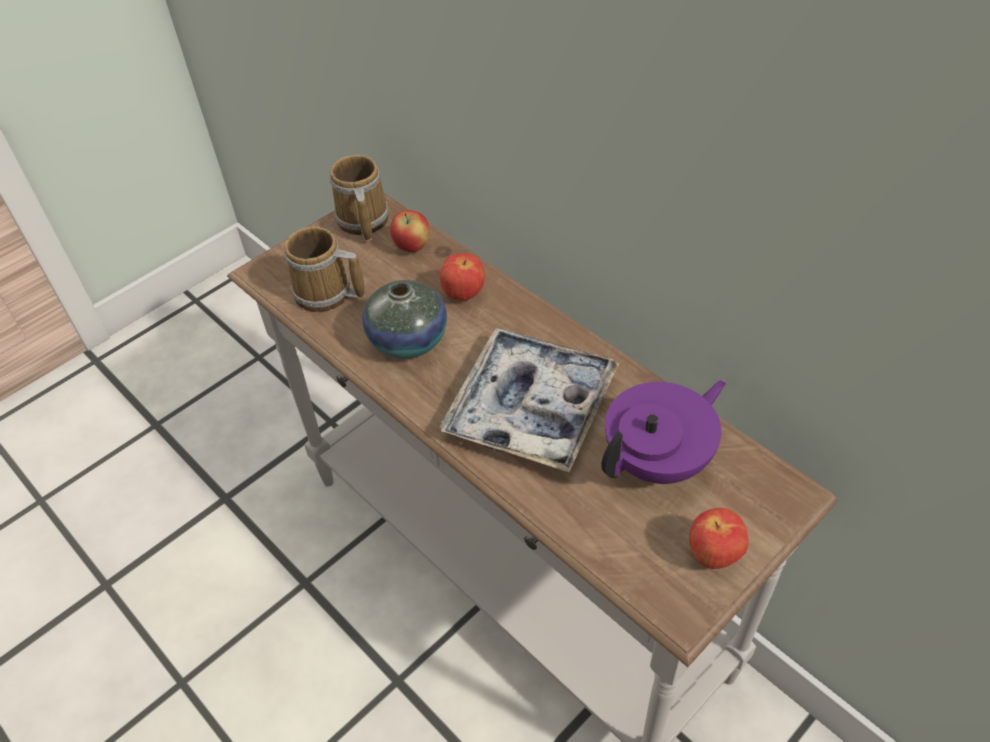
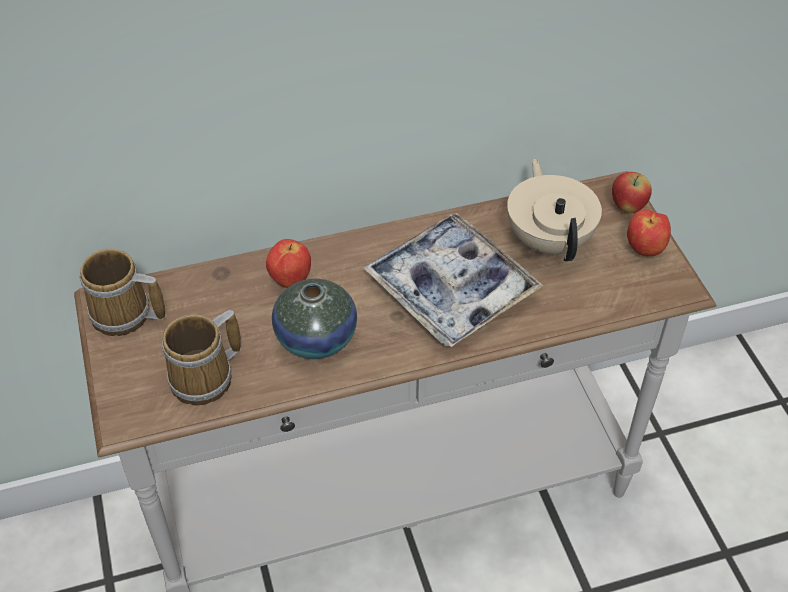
camera: 65 degrees left, 0 degrees up
(412, 247) = (196, 292): apple -> apple (627, 207)
(659, 460) = (549, 240): purple teapot -> beige teapot

